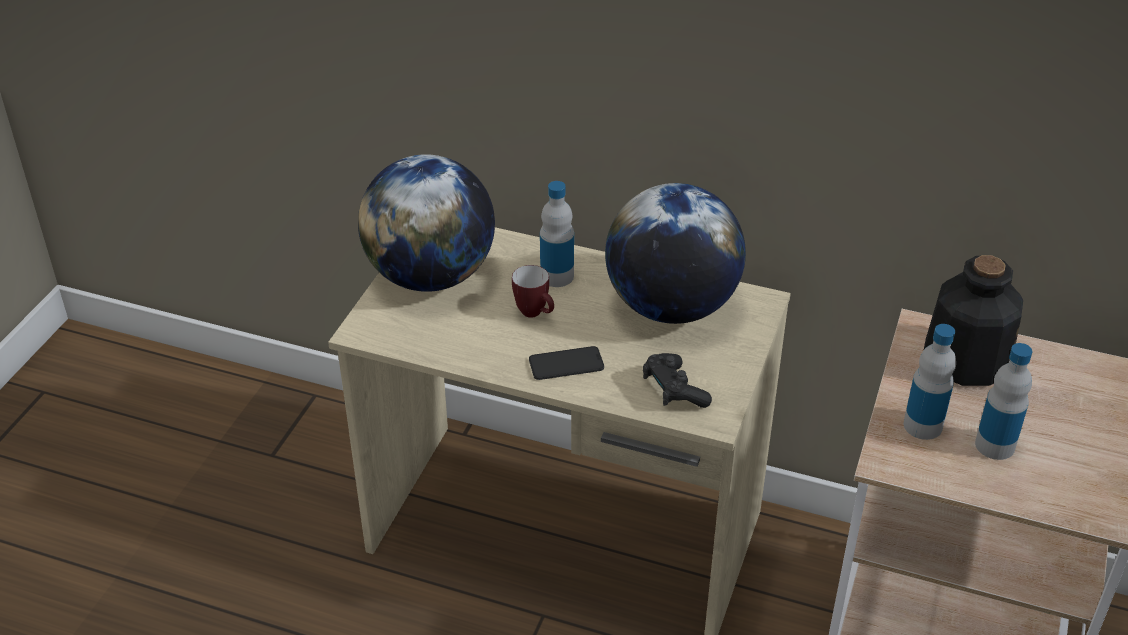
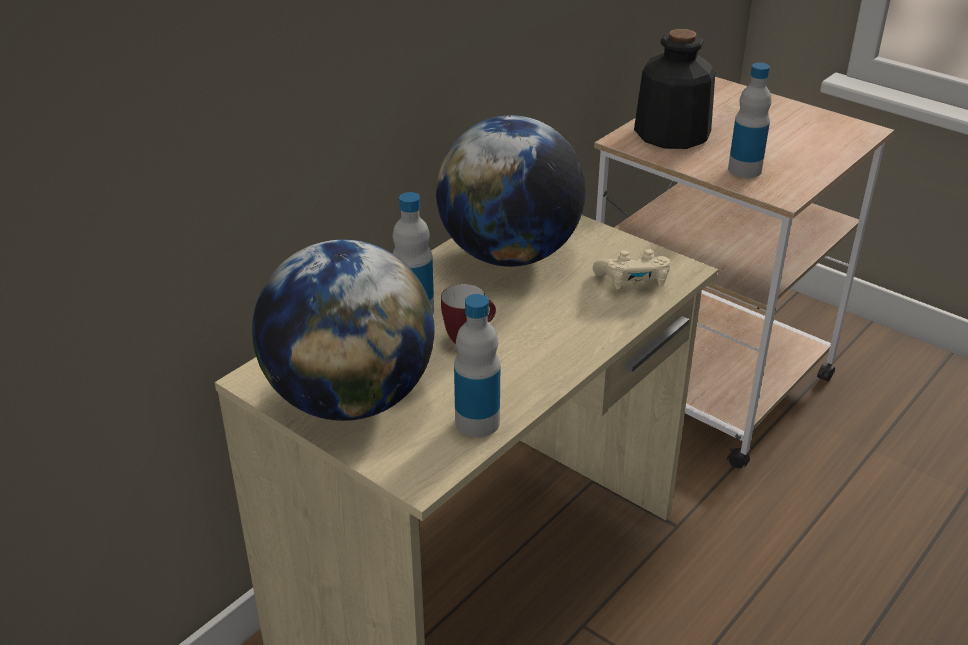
camera: 70 degrees left, 5 degrees down
(566, 364) = (562, 335): phone -> none
(674, 391) = (634, 282): black game controller -> beige game controller
(995, 445) = (776, 149): bottle -> bottle (477, 422)

